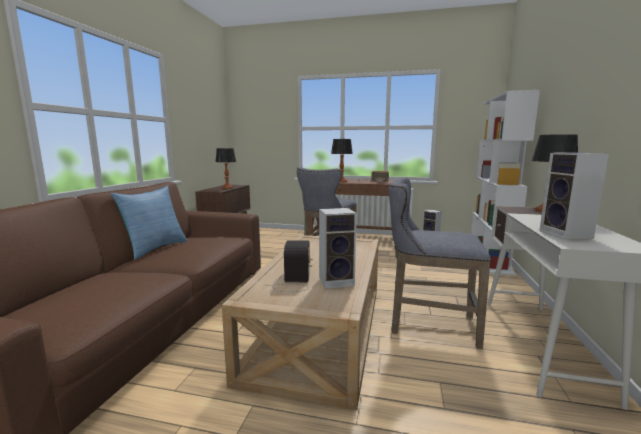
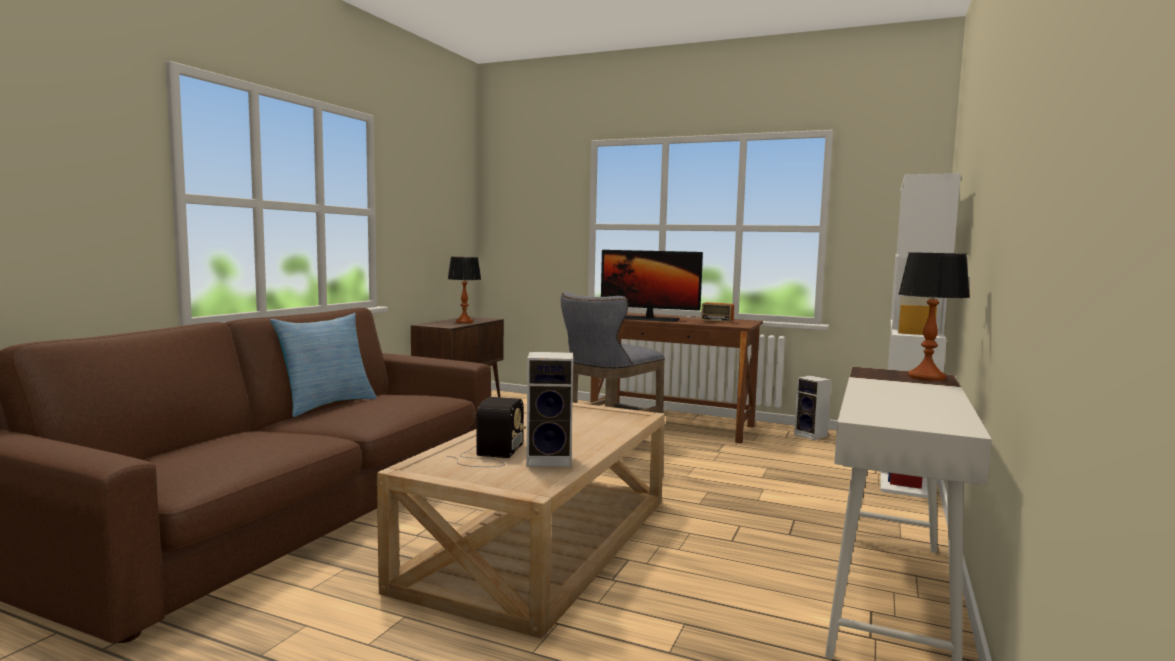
camera: 10 degrees right, 5 degrees down
(341, 181) = (649, 319): table lamp -> monitor
(428, 325) = (716, 554): grey stool -> none
(567, 235) = (884, 408): speaker -> none

